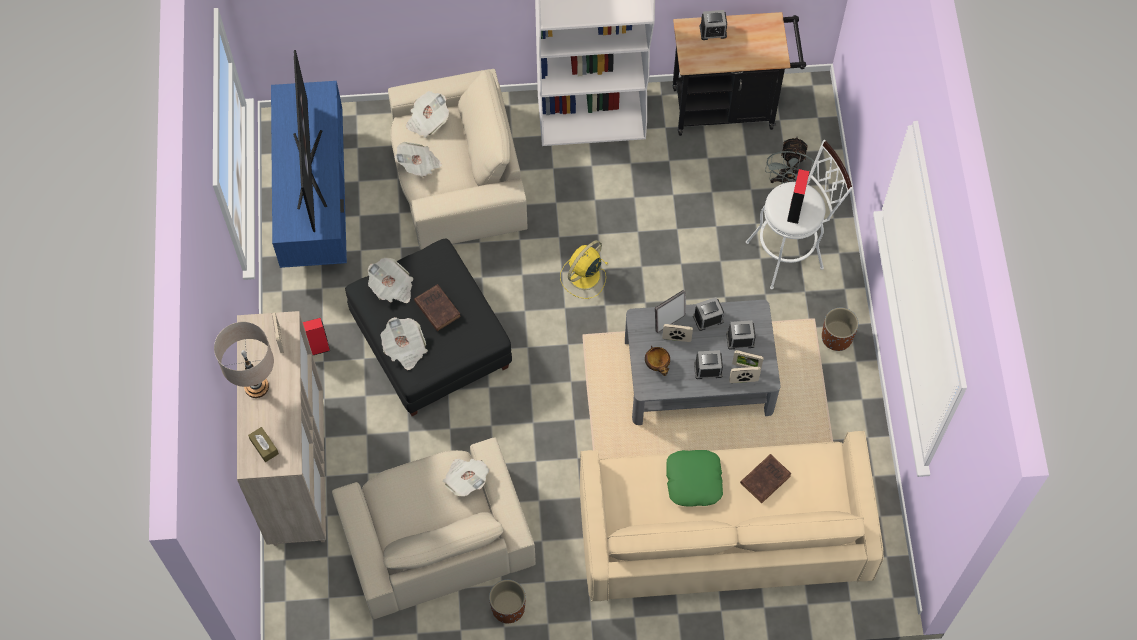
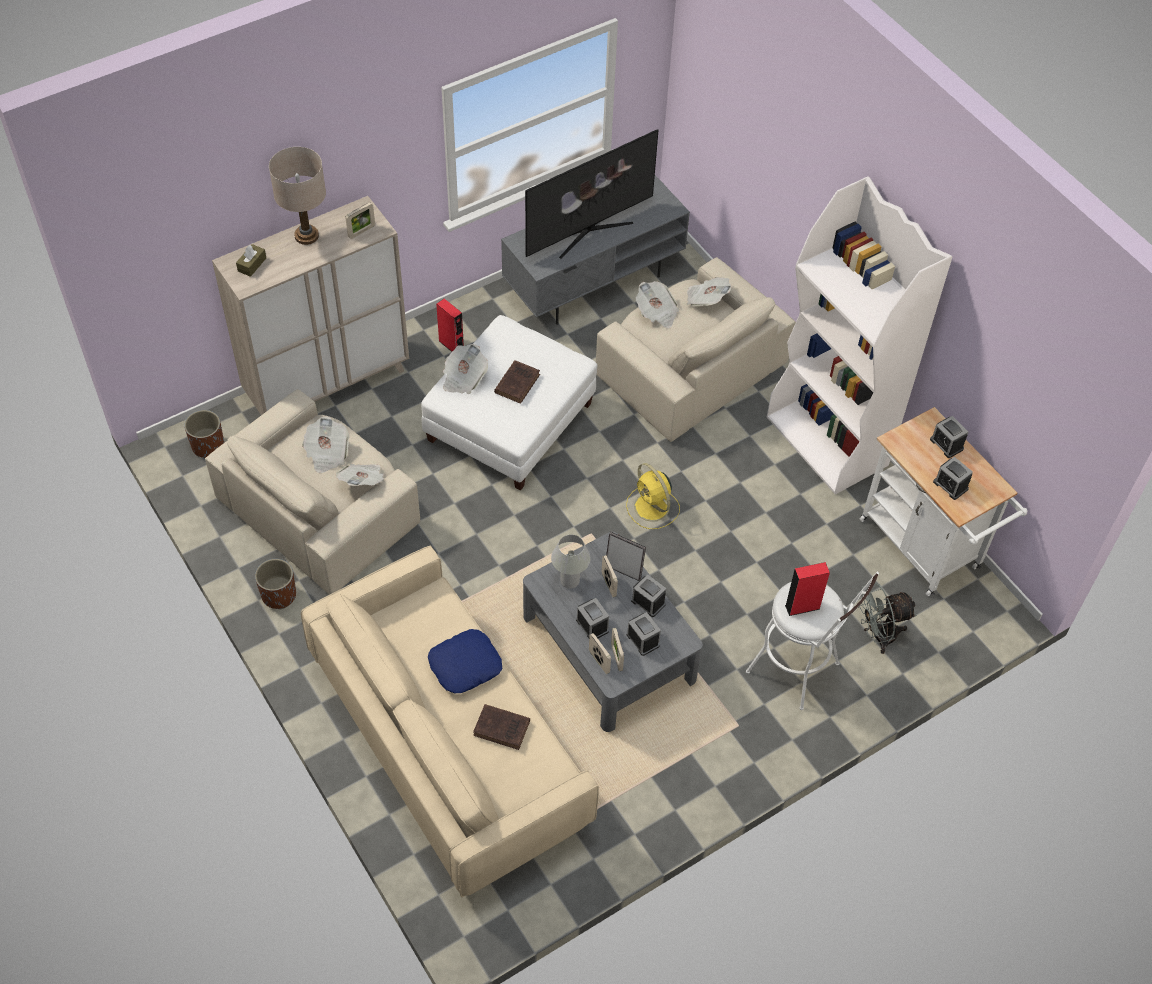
camera: 60 degrees right, 10 degrees down
(314, 200) = (594, 281): blue tv stand -> grey tv stand
(392, 287) = (517, 343): newspaper -> newspaper (327, 453)
(430, 341) = (510, 422): black ottoman -> white ottoman
(583, 276) = (652, 508): yellow fan -> yellow fan turned 135 degrees counterclockwise
(657, 365) = (570, 581): bowl -> white table lamp
(693, 480) = (465, 665): green pillow -> blue pillow
(730, 106) = (925, 549): black cart -> white cart
(751, 51) = (950, 485): none -> alarm clock
(836, 337) = (731, 755): brown planter -> brown planter (208, 446)

